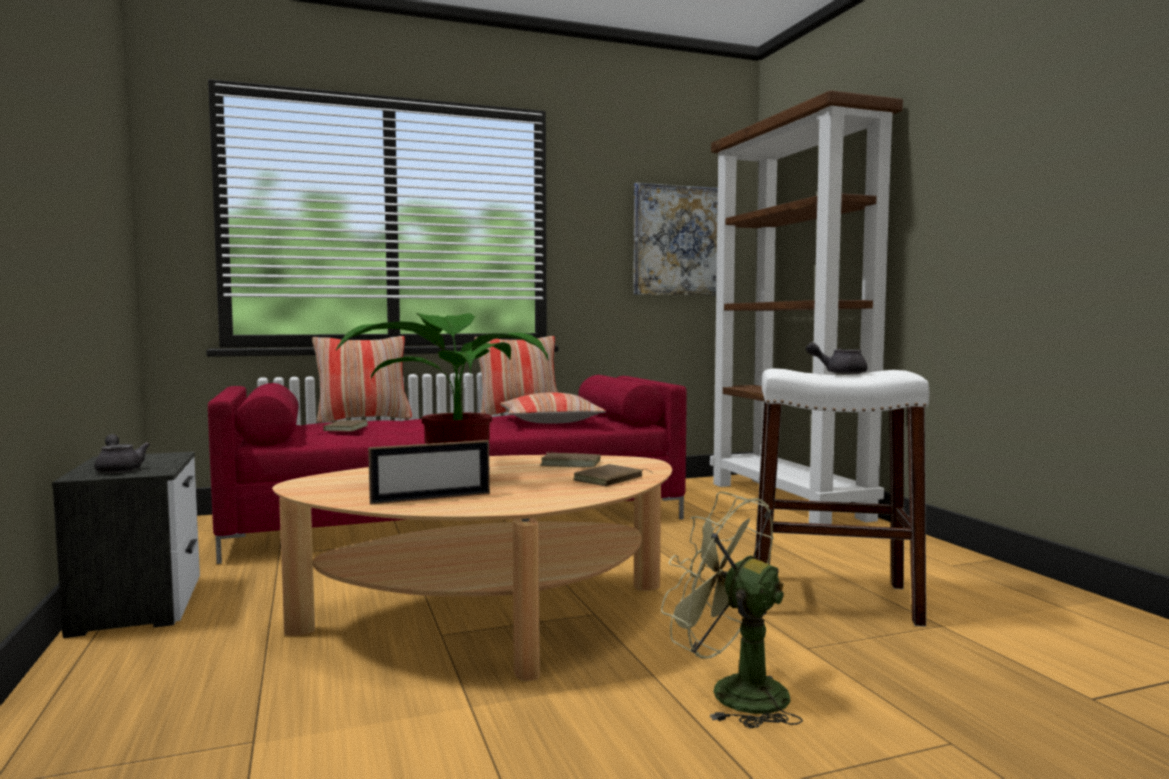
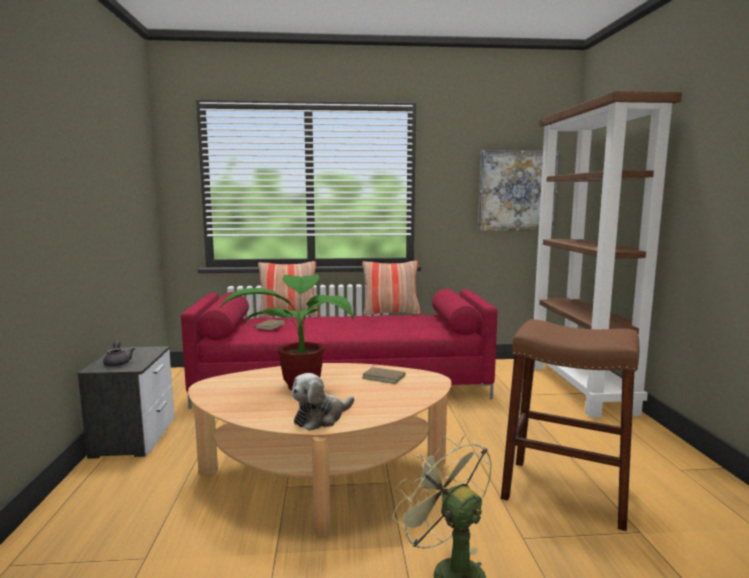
camera: 15 degrees right, 5 degrees up
(431, 498) = (270, 409): picture frame -> none
(518, 500) = (321, 418): none -> plush toy
(550, 421) = (403, 325): pillow -> none
(610, 480) = (396, 400): brown book -> none
(831, 599) = (565, 492): white stool -> brown stool
(839, 373) = (577, 331): grey teapot -> none

